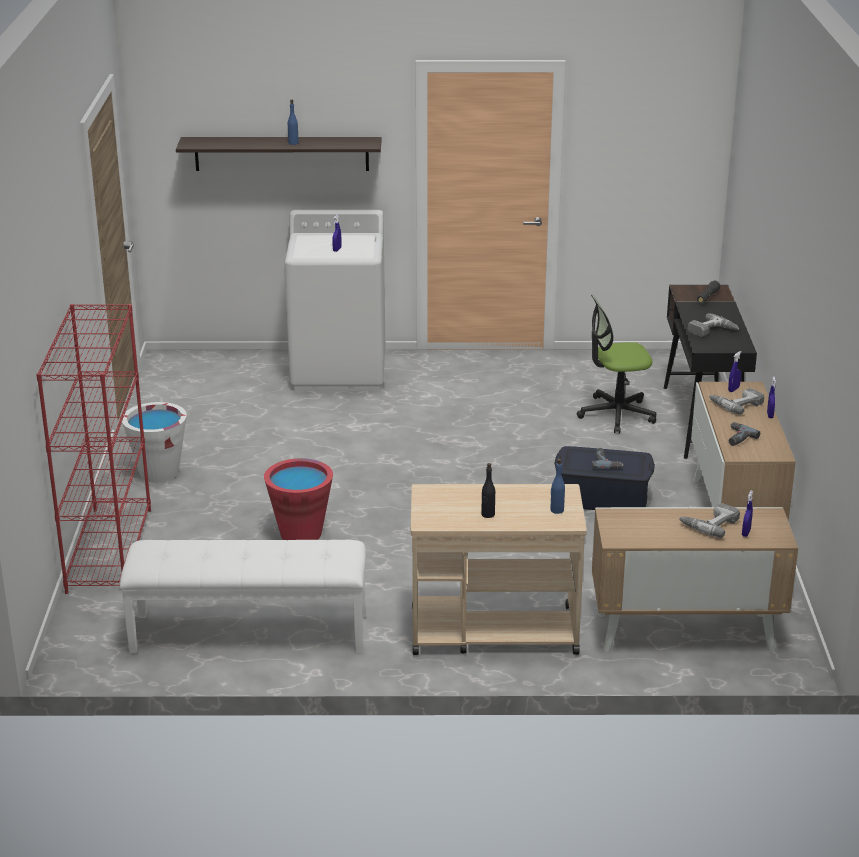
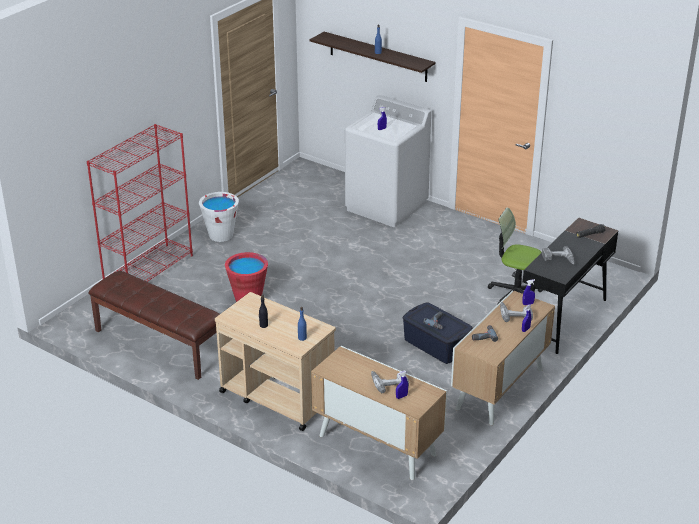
camera: 35 degrees right, 5 degrees up
(248, 633) = (158, 344): white bench -> brown bench

